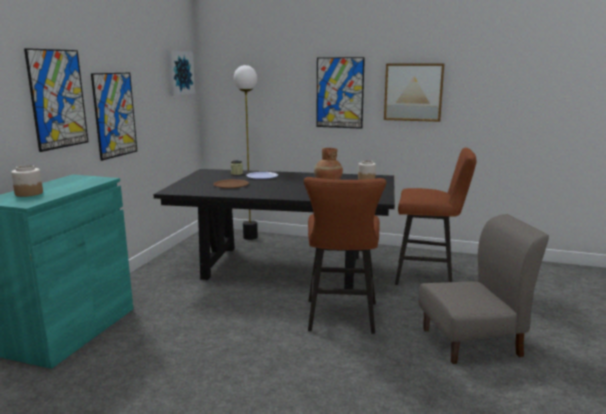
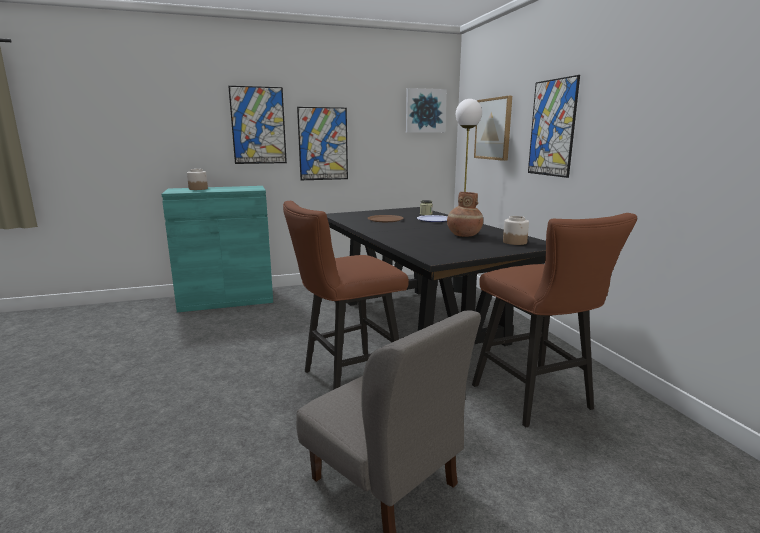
camera: 55 degrees right, 0 degrees up
(413, 92) = (630, 123): picture -> picture (493, 129)

